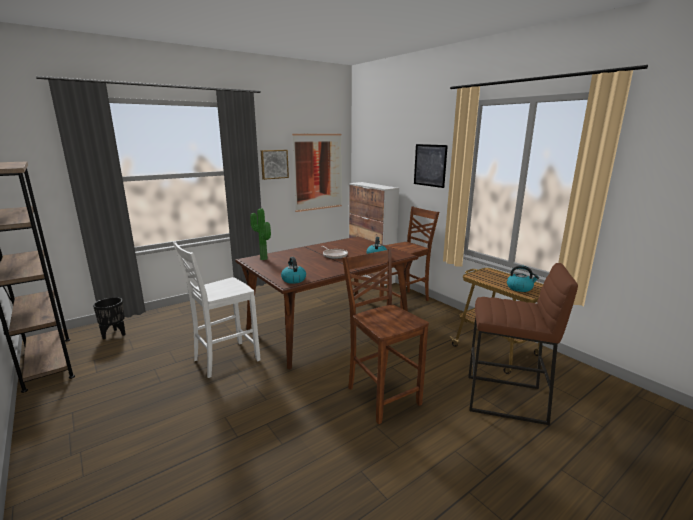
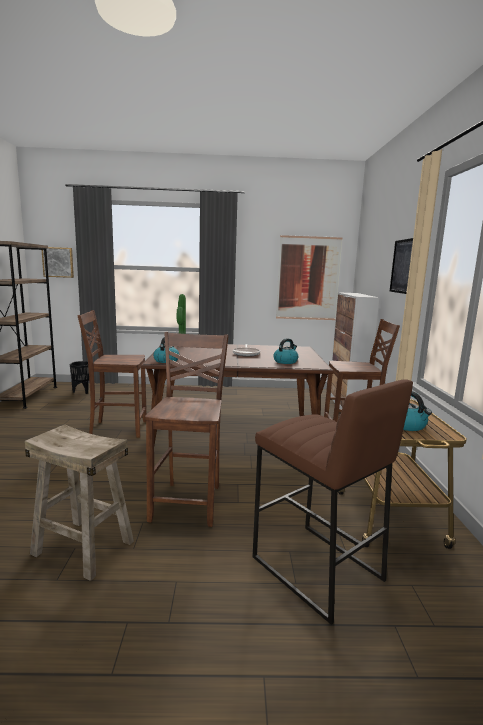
camera: 35 degrees right, 5 degrees down
(224, 360) = (117, 428): white chair -> brown chair
(274, 164) = (256, 265): picture -> picture (58, 262)
(366, 468) = (82, 548): none -> beige stool

